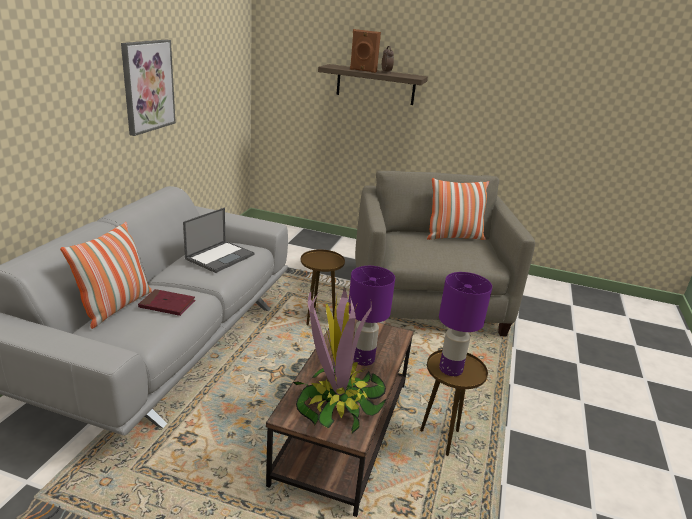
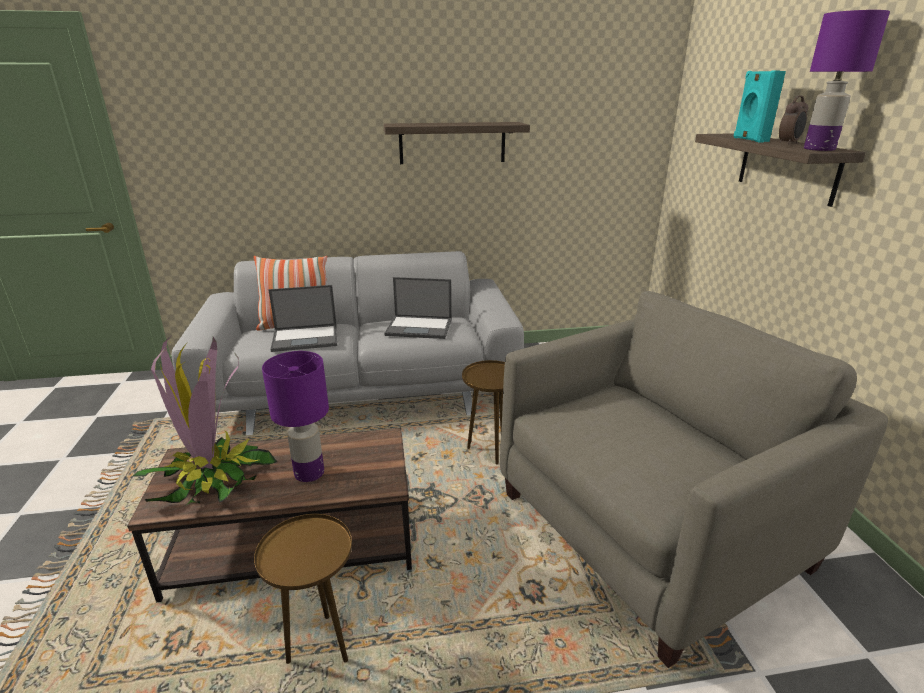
camera: 65 degrees right, 0 degrees up
(148, 86) = (452, 143): picture -> shelf
(167, 305) = (306, 338): red book -> laptop
(363, 70) = (749, 140): brown speaker -> turquoise speaker
(451, 369) = (301, 544): purple table lamp -> purple table lamp (820, 149)
(454, 237) = (698, 441): pillow -> none

